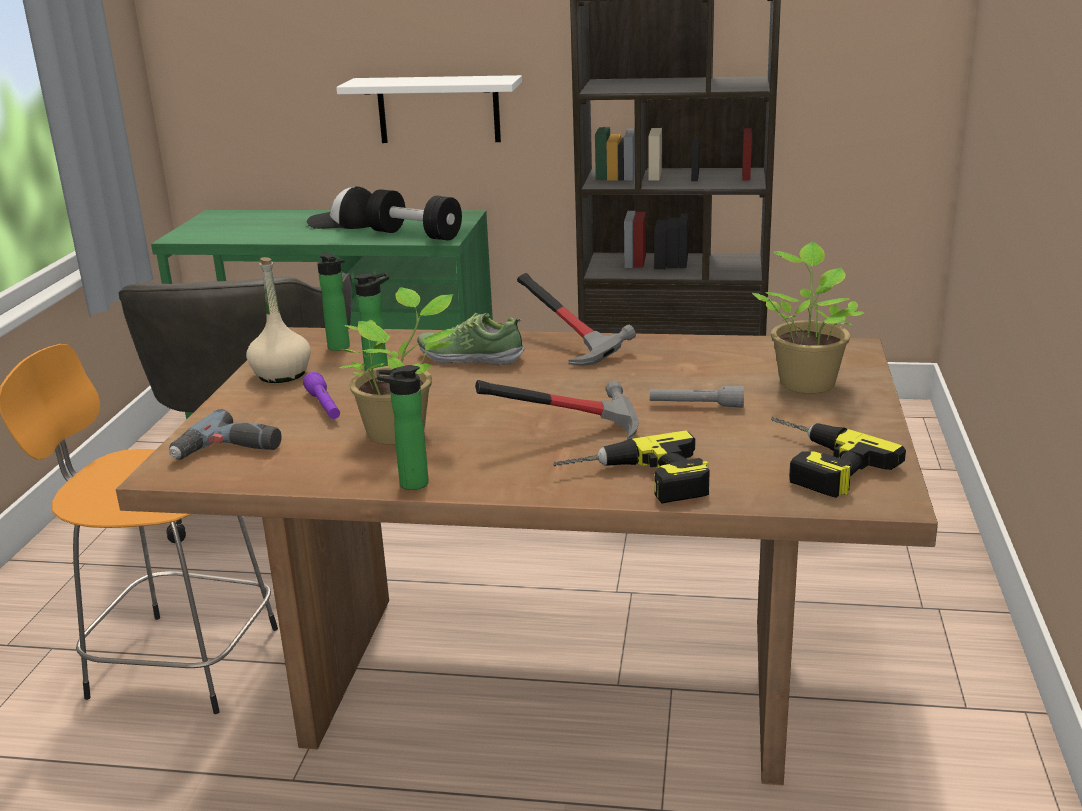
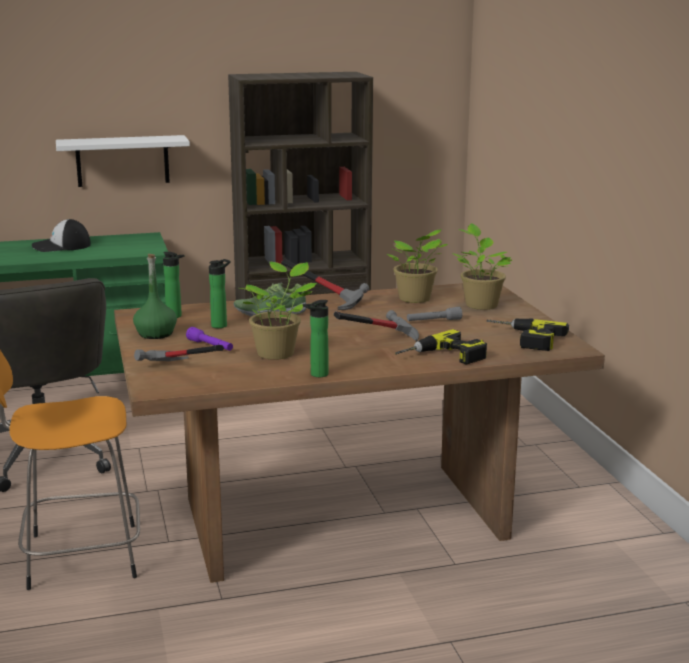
camera: 25 degrees left, 5 degrees down
(228, 451) = (180, 374): power drill -> hammer
(282, 374) = (156, 334): beige bottle -> green bottle
(415, 235) = (128, 250): black dumbbell -> none
(709, 359) = (415, 299): none -> potted plant

